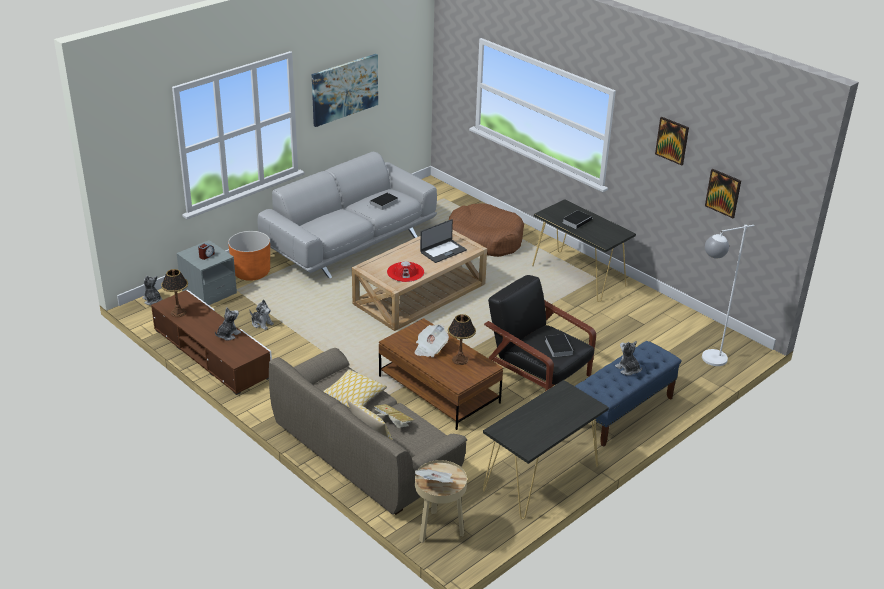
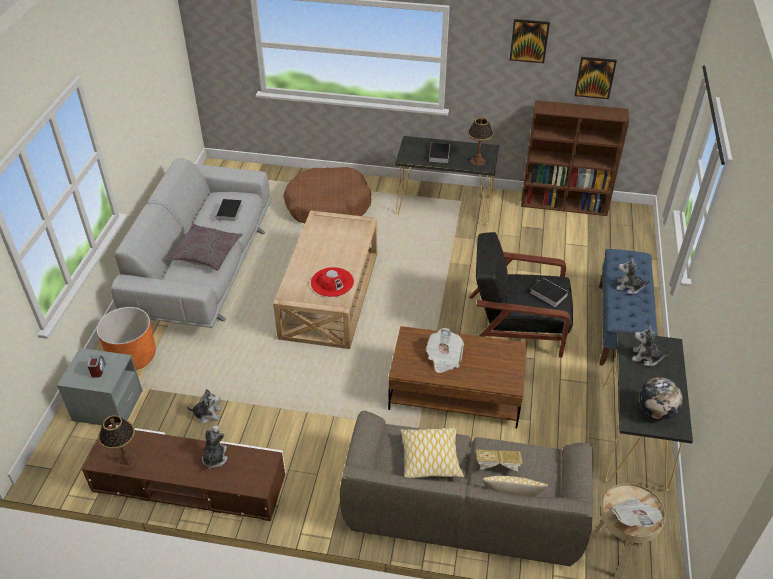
camera: 35 degrees left, 10 degrees up
(152, 300) = (50, 453): plush toy -> plush toy (646, 357)
(341, 220) = (206, 253): none -> grey pillow
(344, 89) = (131, 100): picture -> none
(443, 251) = (340, 240): laptop -> none
(460, 360) = (483, 355): table lamp -> table lamp (477, 161)
(525, 433) = (656, 411): none -> globe
(686, 316) = (565, 204): none -> brown bookcase
(706, 360) = (622, 240): white floor lamp -> none

